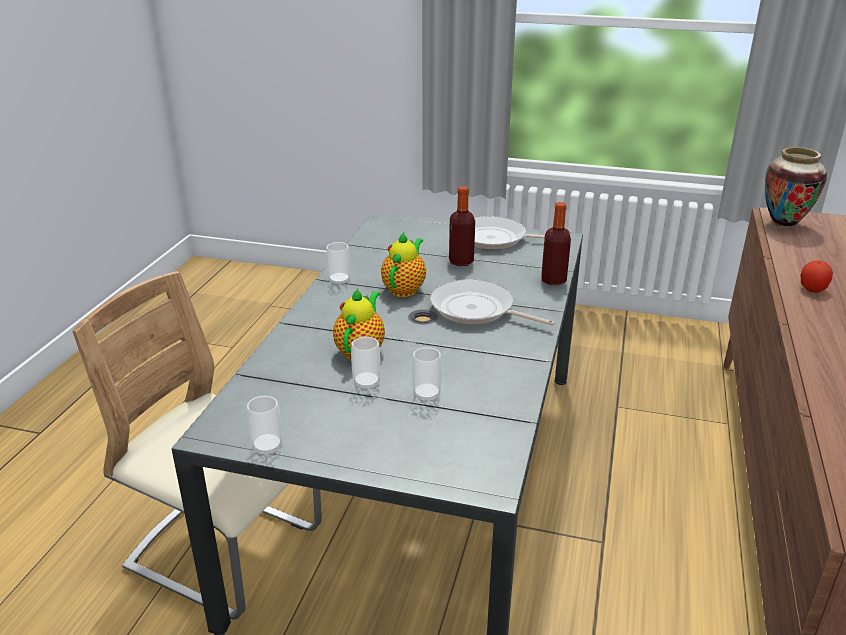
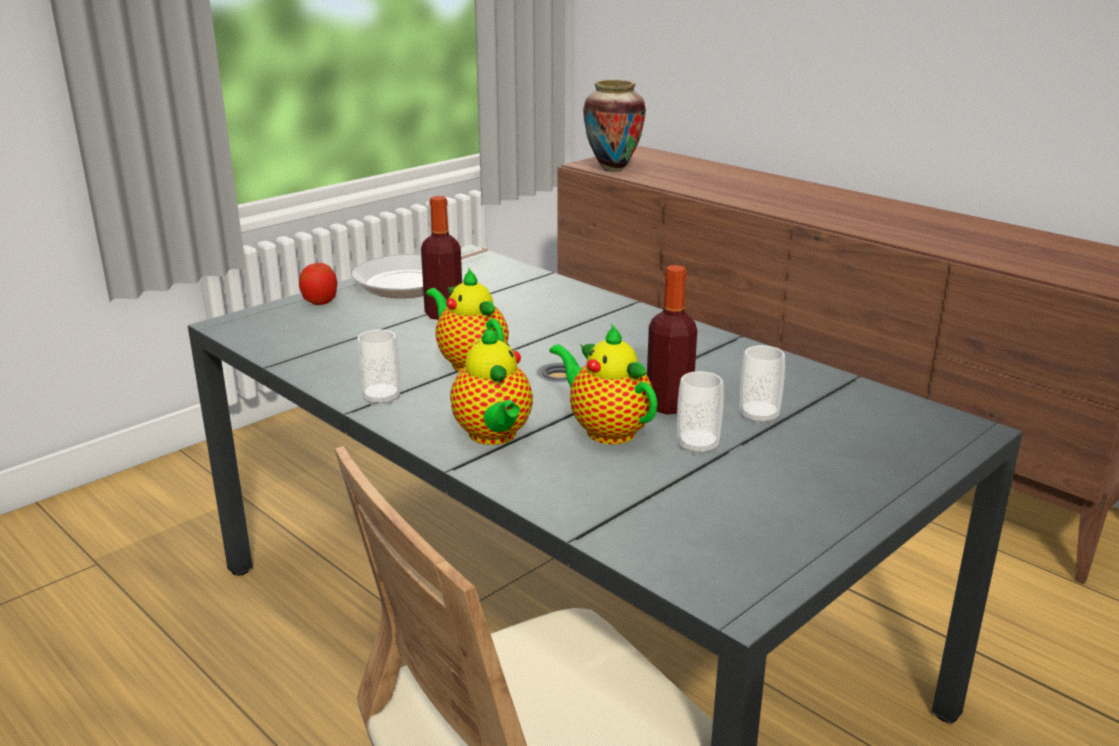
camera: 60 degrees left, 5 degrees down
(267, 448) = (807, 555): cup -> none
(325, 322) = (494, 436): none -> teapot
(476, 310) = (583, 338): frying pan -> none
(553, 280) = (564, 285): bottle -> bottle (669, 406)
(812, 289) = (747, 197): apple -> apple (320, 302)

